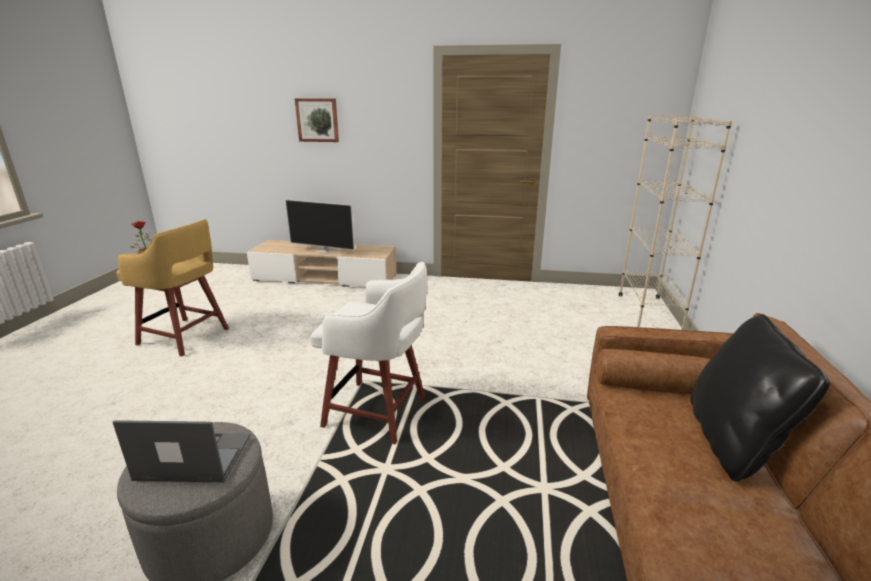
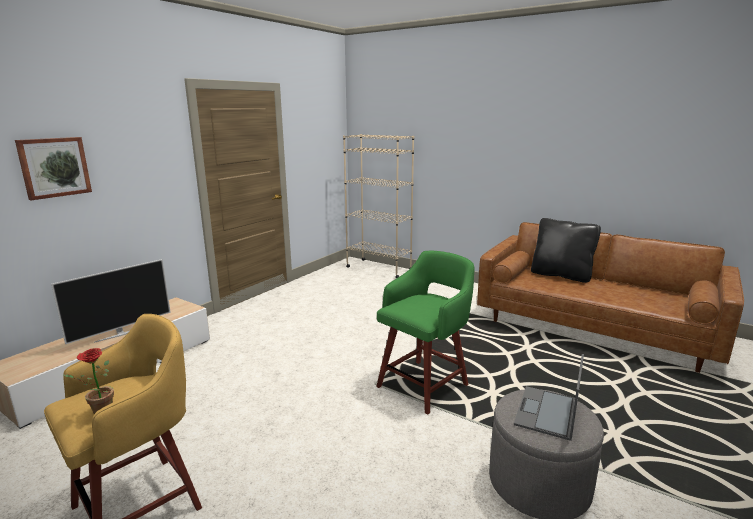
camera: 65 degrees left, 5 degrees down
(378, 412) = (425, 385): white stool -> green stool

